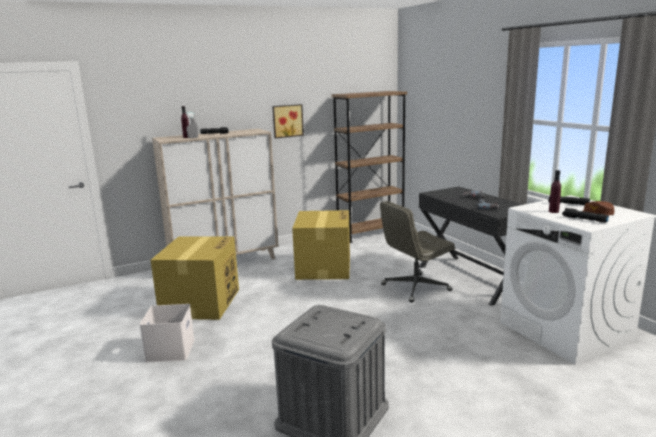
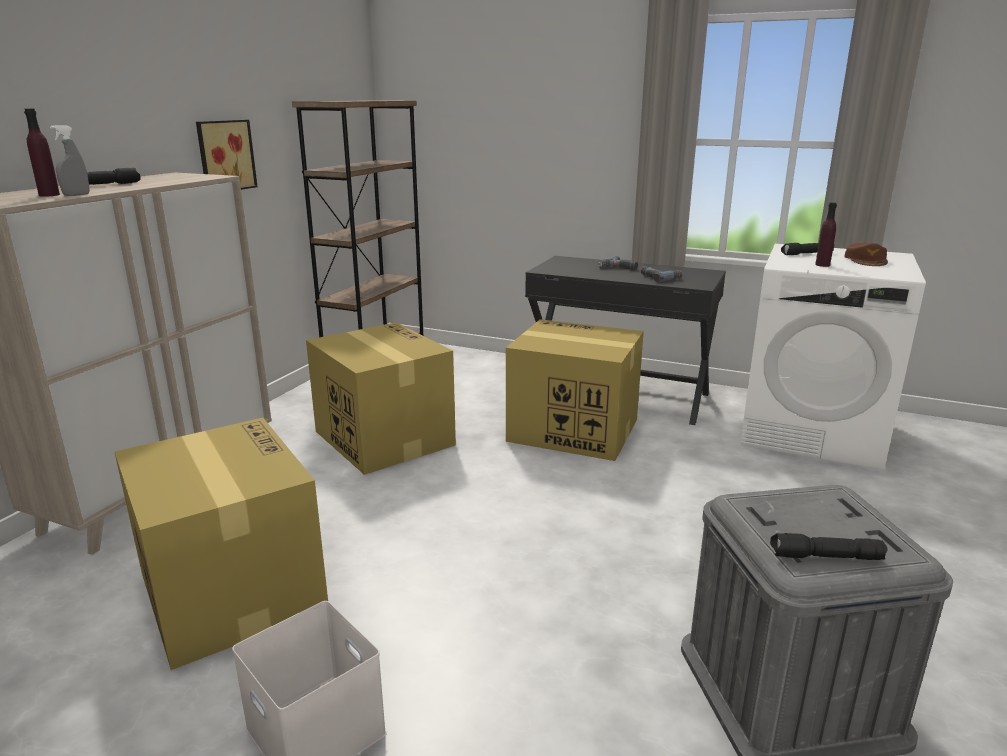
camera: 40 degrees left, 5 degrees up
(415, 288) = (571, 430): grey office chair -> cardboard box
(584, 219) = (877, 269): black flashlight -> black flashlight (825, 557)

